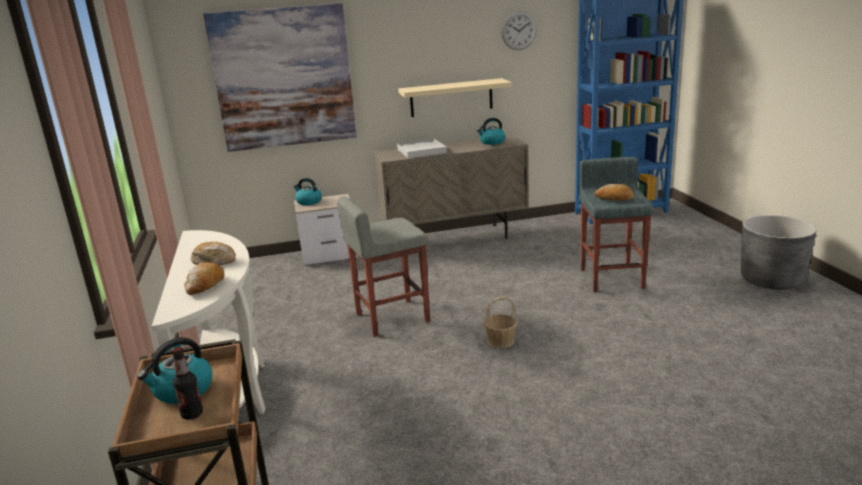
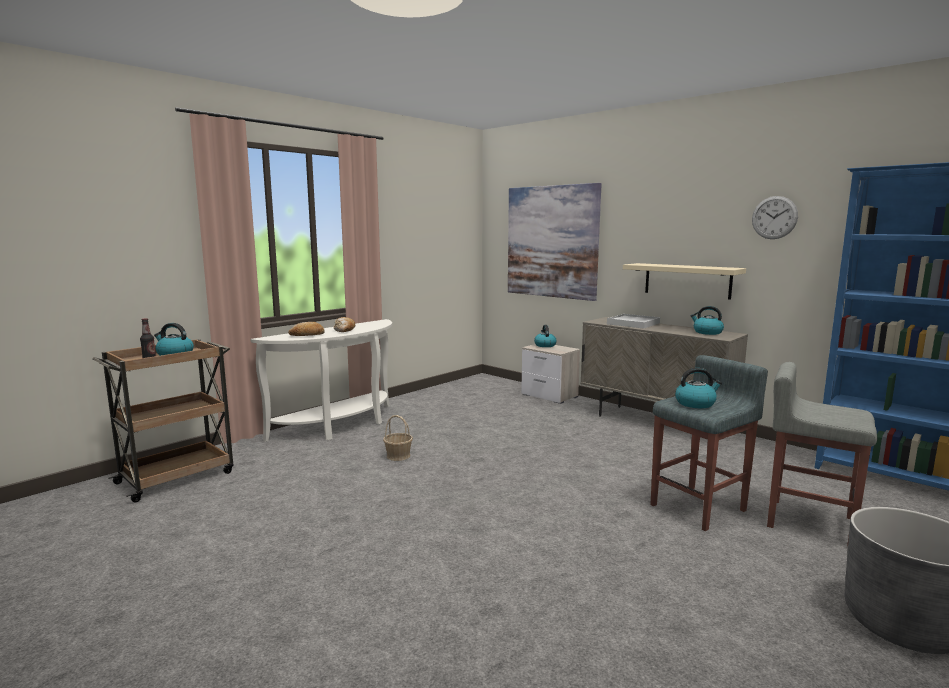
camera: 55 degrees right, 10 degrees down
(391, 318) = (483, 438): grey stool -> grey stool (808, 521)
(500, 341) = (496, 485): basket -> basket (398, 456)
(614, 199) = (695, 403): bread -> kettle

